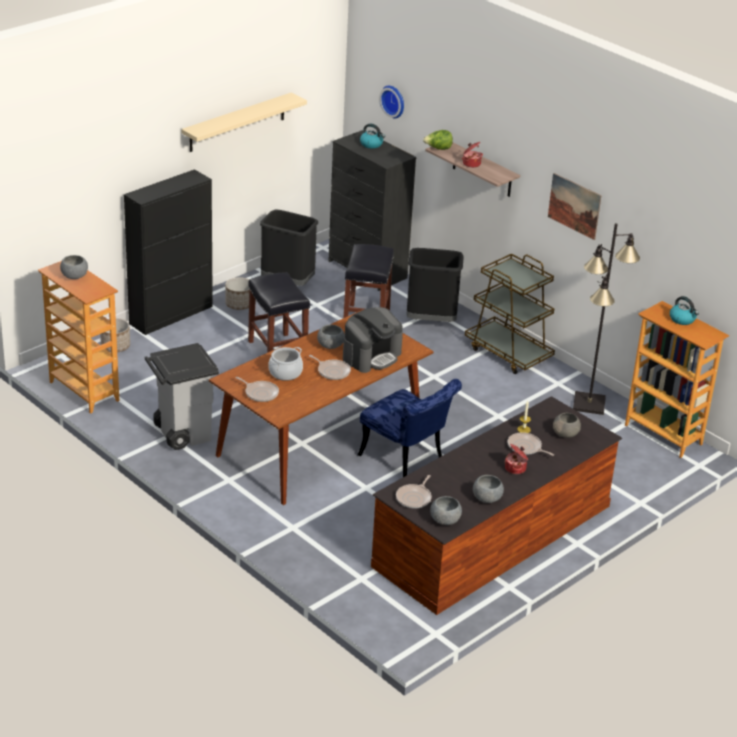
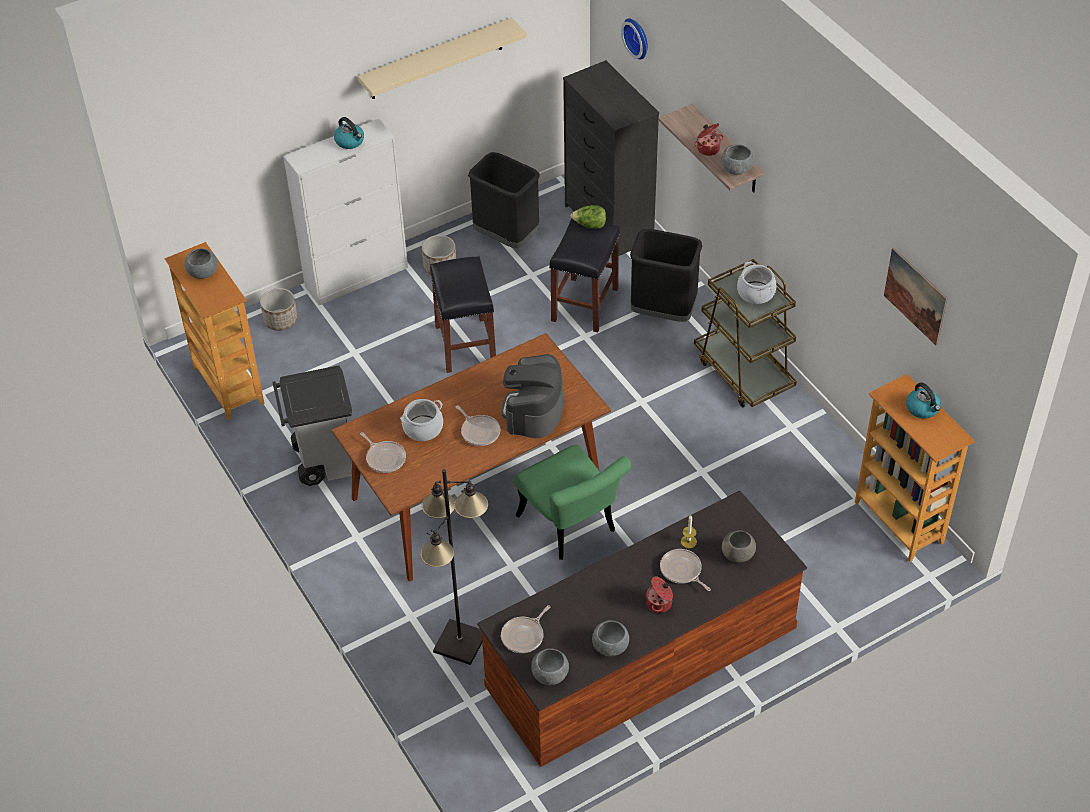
camera: 15 degrees right, 15 degrees up
(171, 315) = (357, 277): black cabinet -> white cabinet
(330, 345) = (489, 389): grey bowl -> grey bowl (736, 169)
(371, 144) = (609, 87): kettle -> kettle (350, 141)
(371, 356) = (533, 411): coffee machine -> coffee machine turned 135 degrees clockwise
(406, 459) = (572, 528): blue chair -> green chair
(438, 149) = (674, 119): lettuce -> lettuce (589, 225)
(520, 274) = (755, 293): none -> cooking pot
(574, 206) = (819, 230): picture -> picture (915, 296)
(589, 404) = (820, 464): black floor lamp -> black floor lamp (460, 643)

